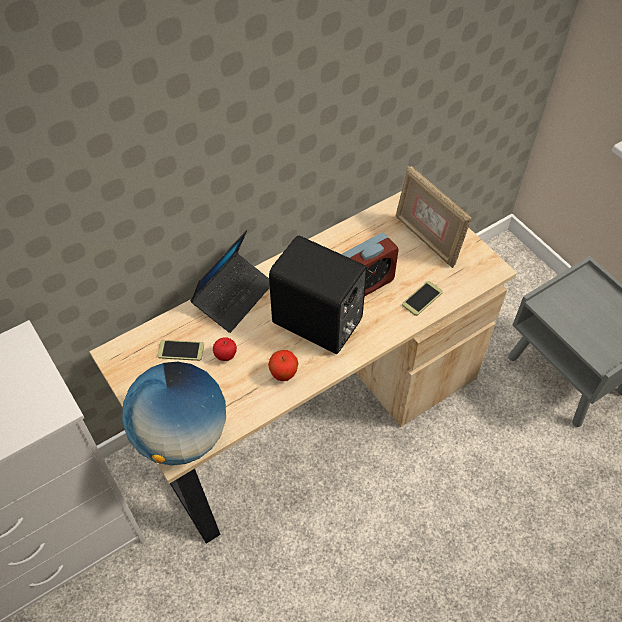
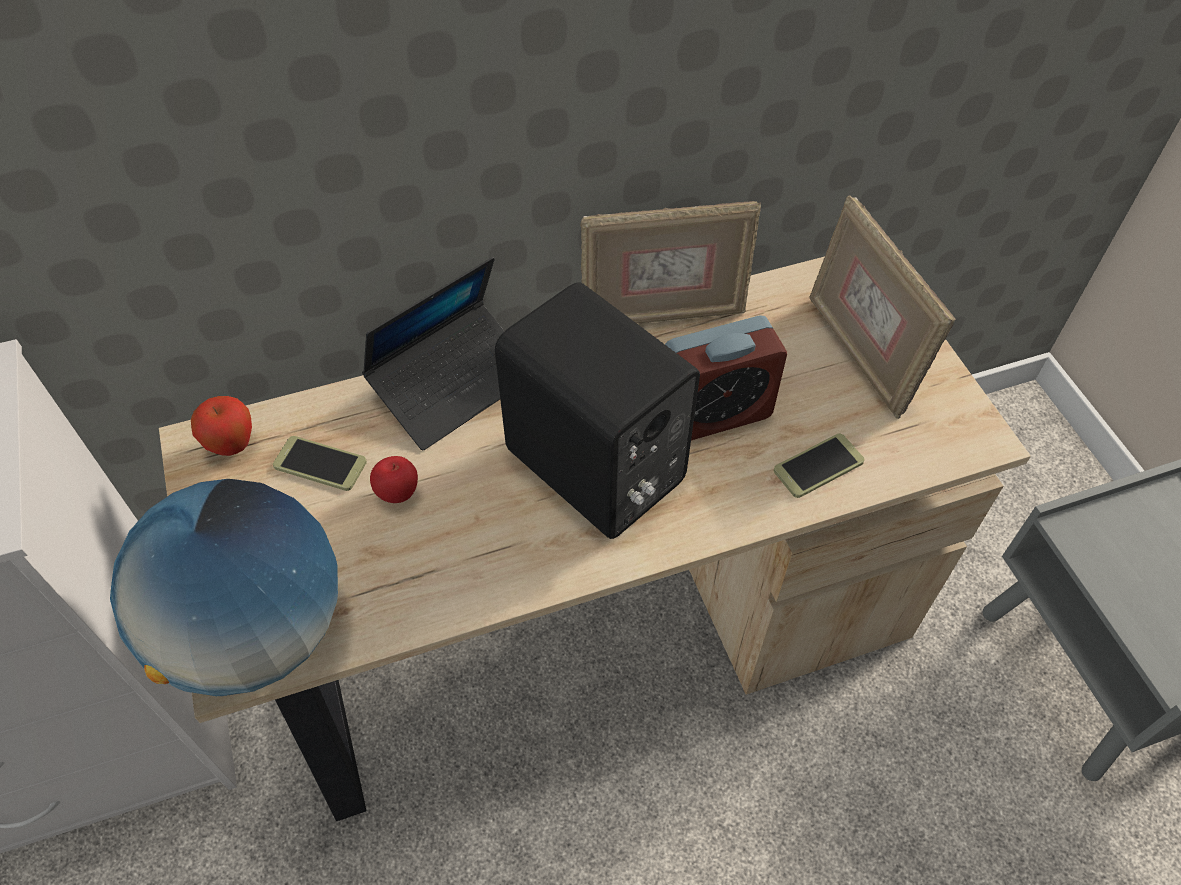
camera: 15 degrees right, 0 degrees up
(283, 375) = (495, 557): apple -> apple (232, 445)
(326, 239) = (662, 315): none -> picture frame

